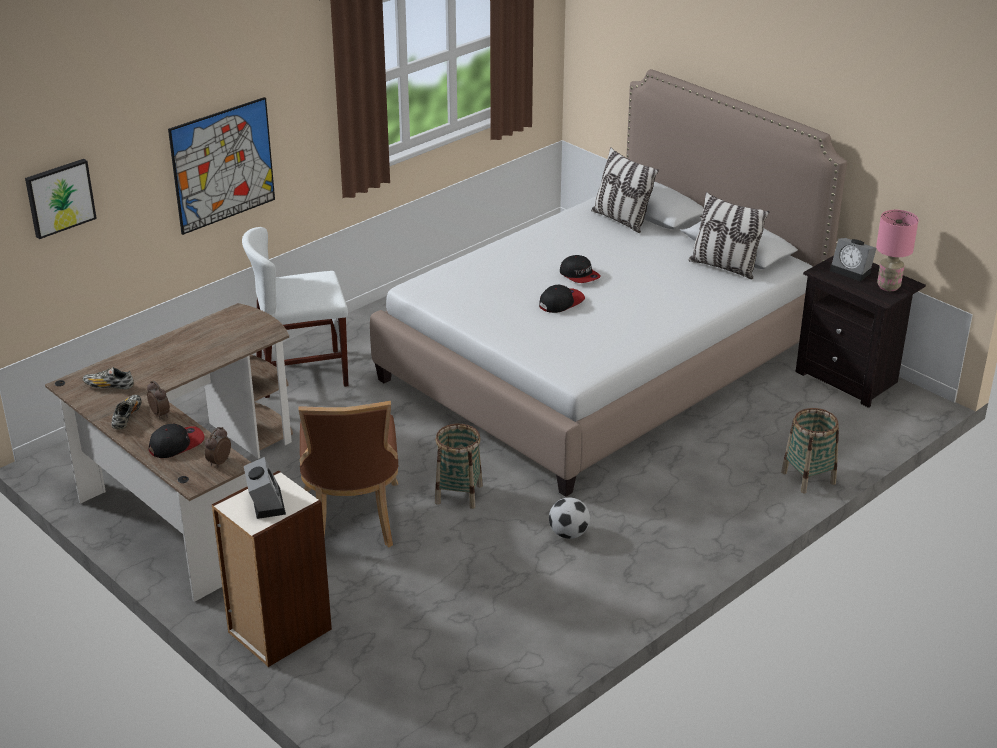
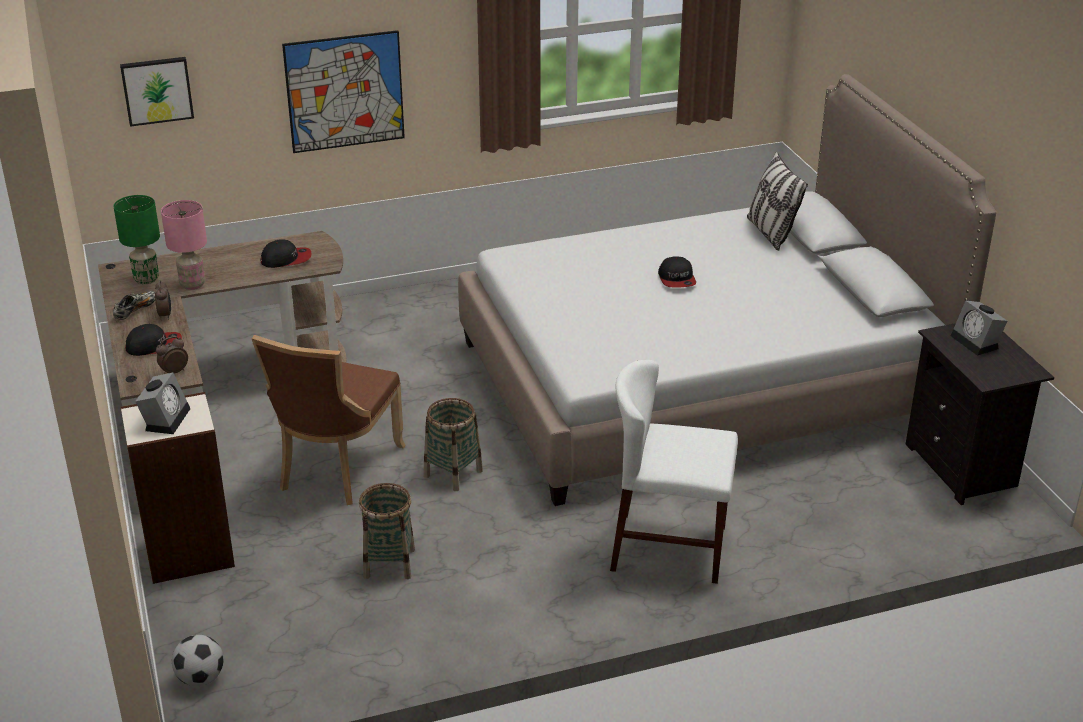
camera: 25 degrees right, 0 degrees up
(109, 386) = (146, 279): shoe -> green table lamp
(302, 373) = (402, 319): white chair -> white chair (669, 548)
(561, 302) = (634, 302): cap -> cap (286, 259)
(568, 534) = (528, 544): football -> football (200, 678)
(724, 267) = (841, 306): pillow -> none
(808, 478) = (829, 561): basket -> basket (389, 563)
(888, 286) = (1006, 368): pink table lamp -> pink table lamp (193, 284)

